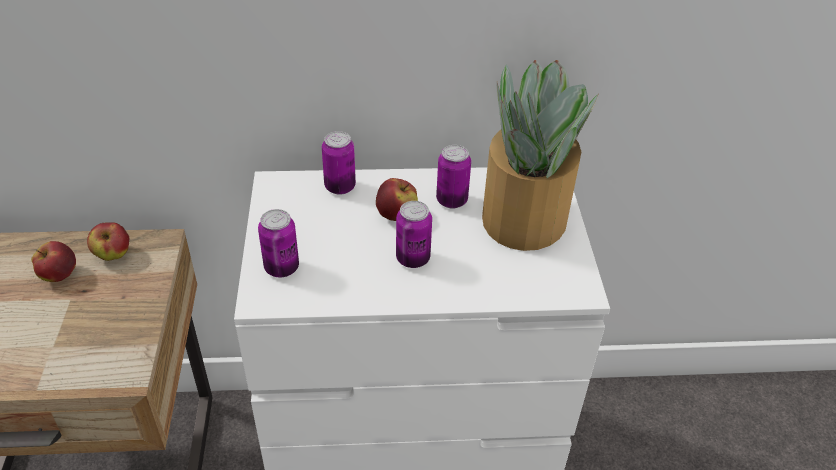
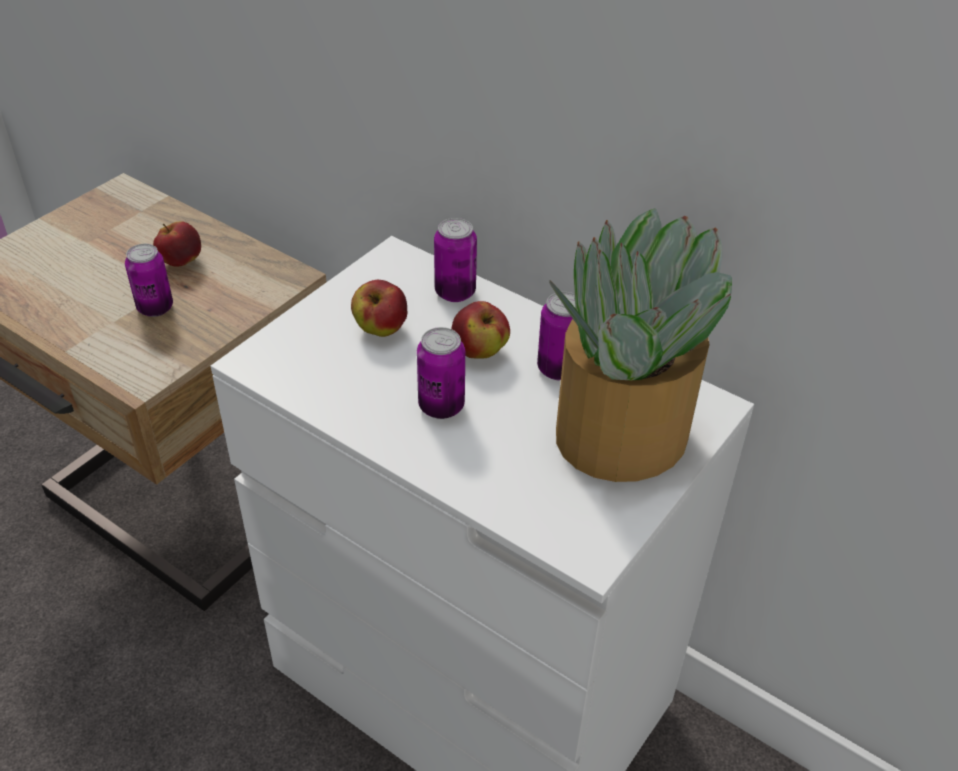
camera: 40 degrees right, 0 degrees up
(113, 255) = (240, 266): apple -> apple (380, 329)
(281, 268) = (305, 342): can -> can (155, 308)

